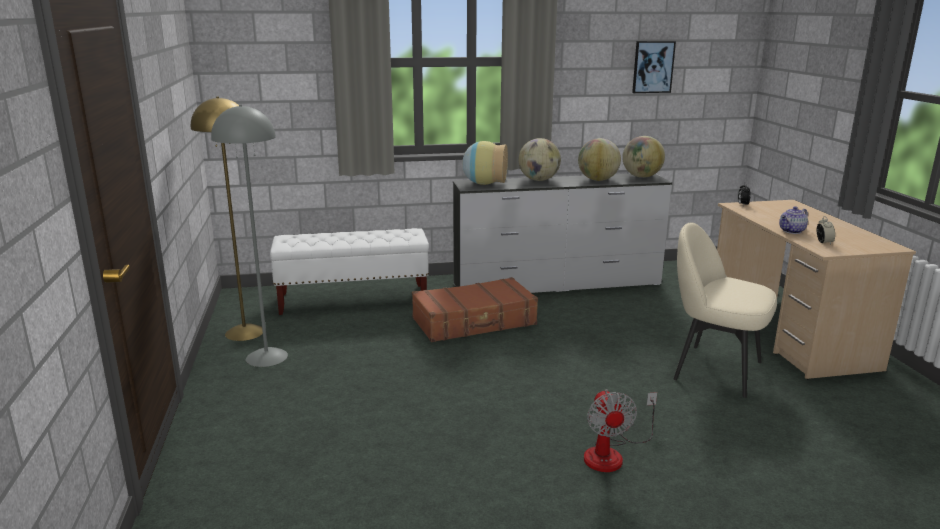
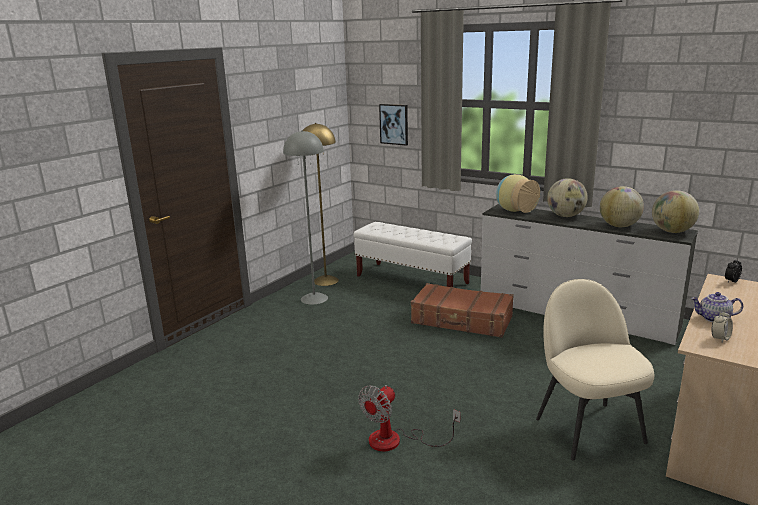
camera: 45 degrees right, 0 degrees up
(653, 67) = (719, 120): picture -> picture (394, 124)

